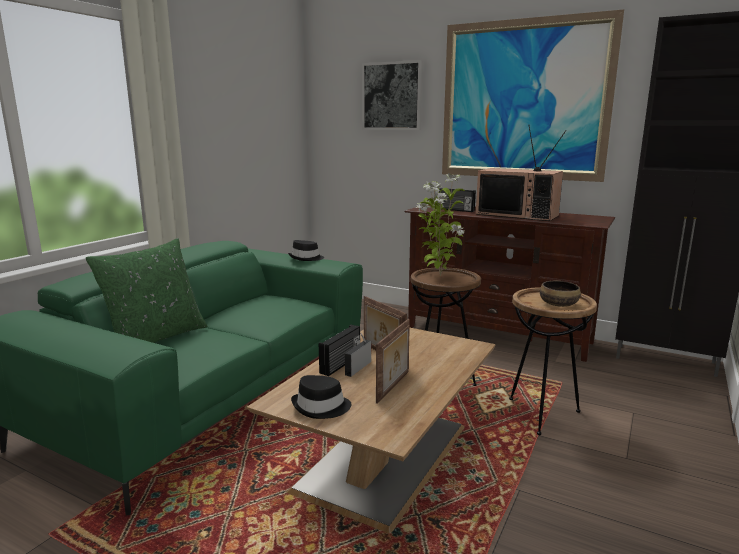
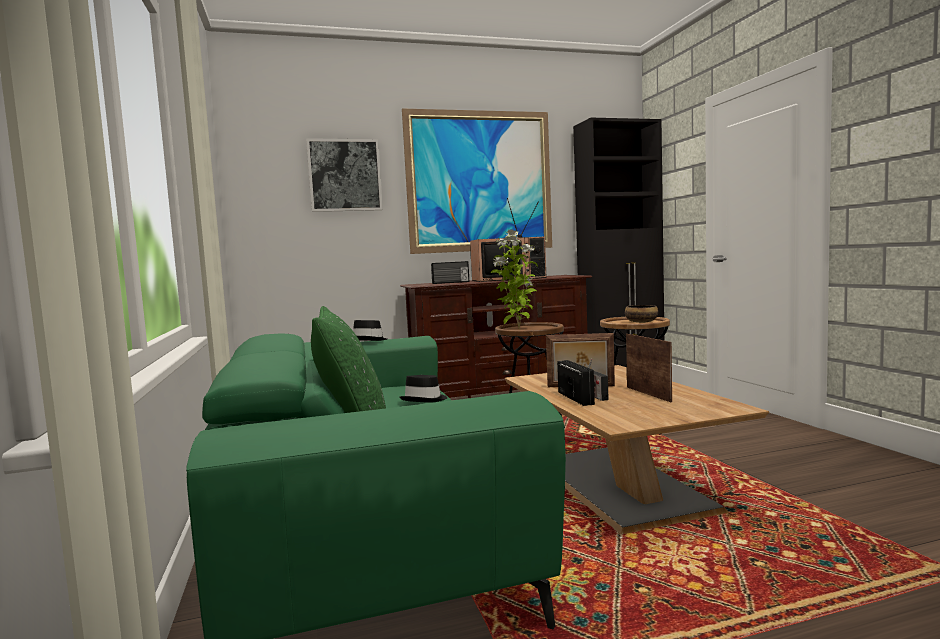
camera: 45 degrees left, 10 degrees down
(321, 407) = (653, 415): black hat -> black hat (425, 400)

